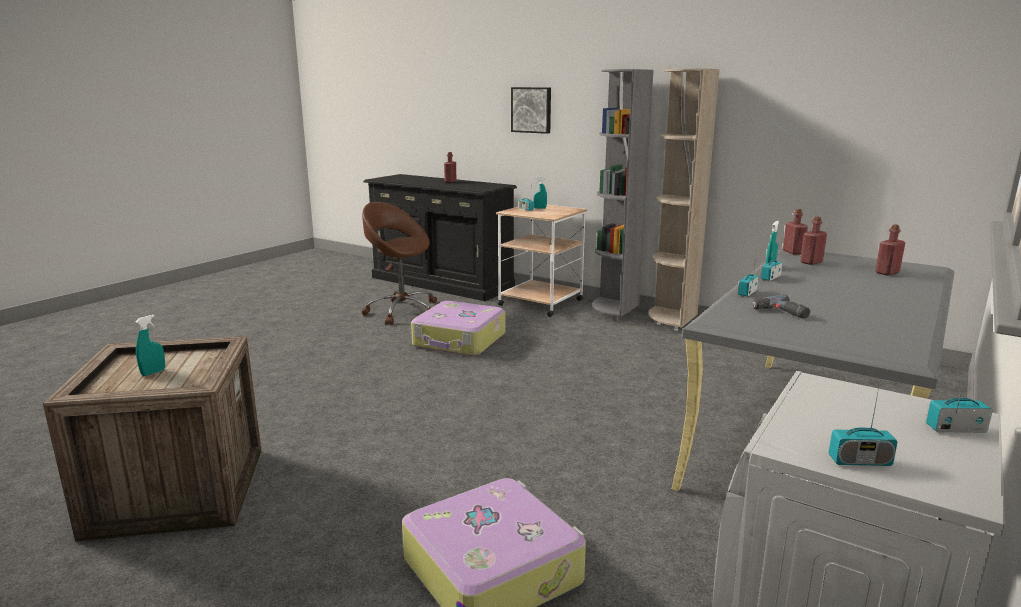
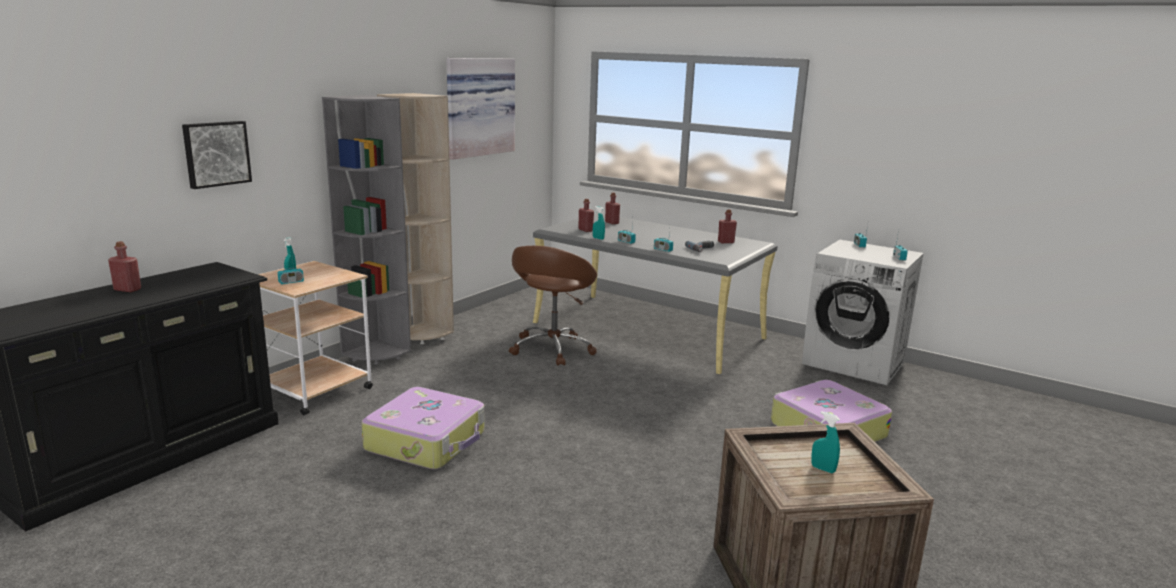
camera: 90 degrees left, 0 degrees up
(401, 311) = (277, 487): brown office chair -> brown office chair (551, 350)
(793, 252) = (556, 229): red bottle -> red bottle (726, 242)
(832, 89) = (478, 107): none -> picture

